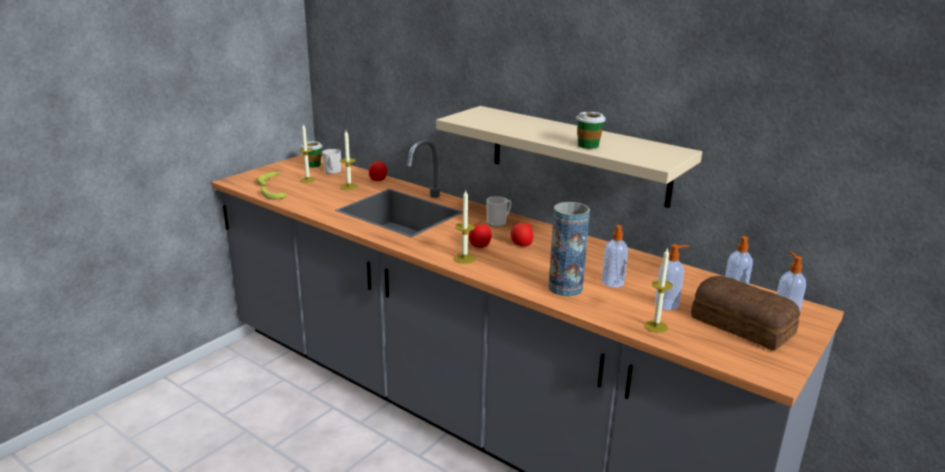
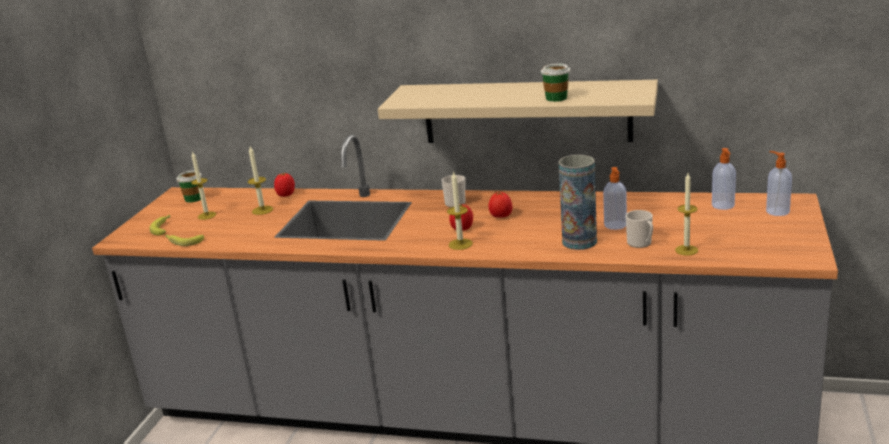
camera: 20 degrees left, 0 degrees up
(332, 172) = (225, 200): mug -> mug (641, 243)
(667, 304) = (678, 229): soap dispenser -> none
(741, 324) = (750, 227): bread -> none

